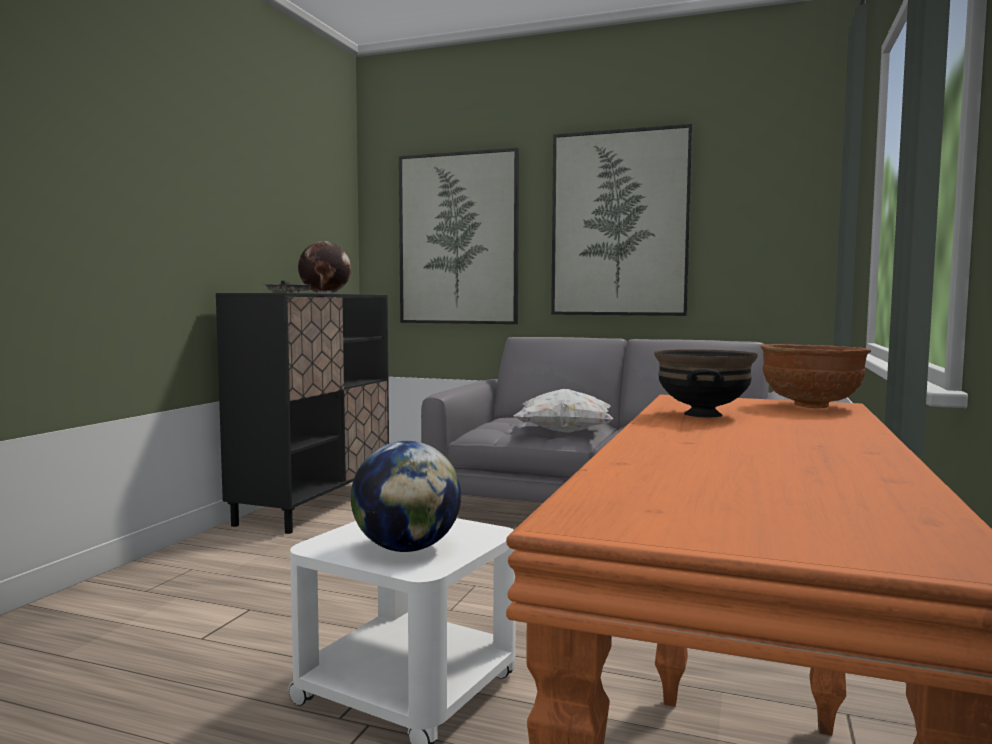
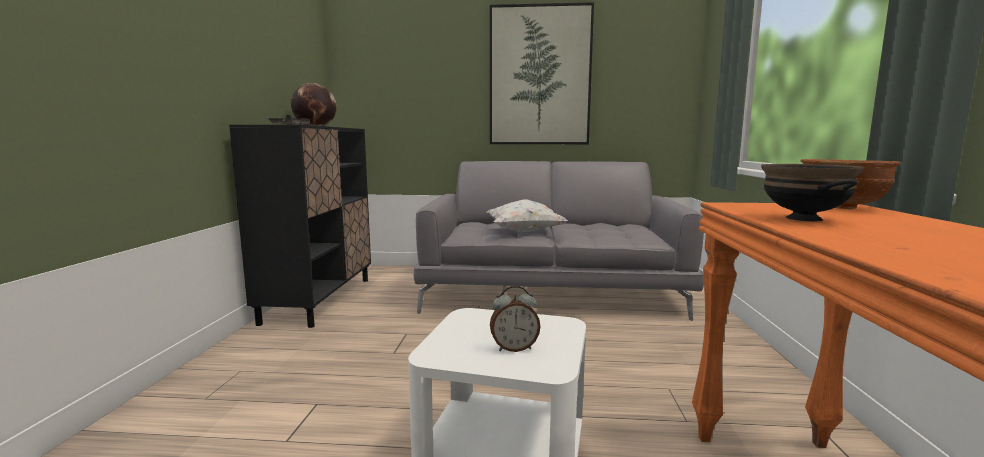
camera: 15 degrees left, 5 degrees up
(406, 548) = (514, 348): globe -> alarm clock
(458, 239) = (414, 85): picture -> none

